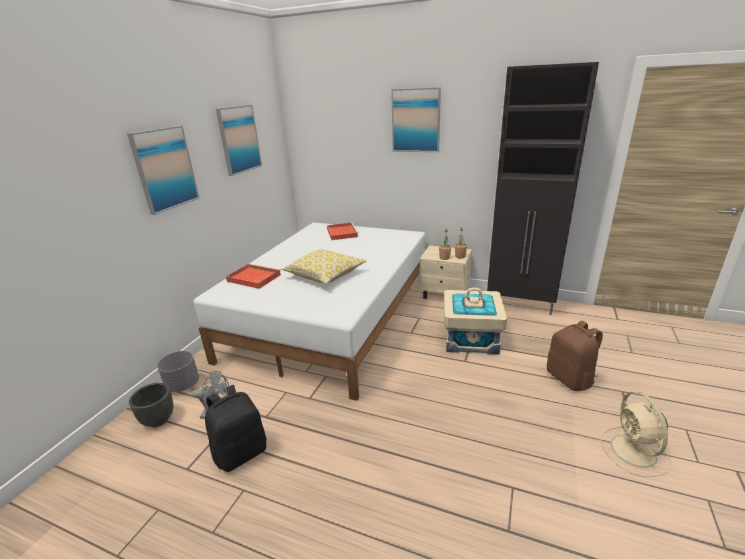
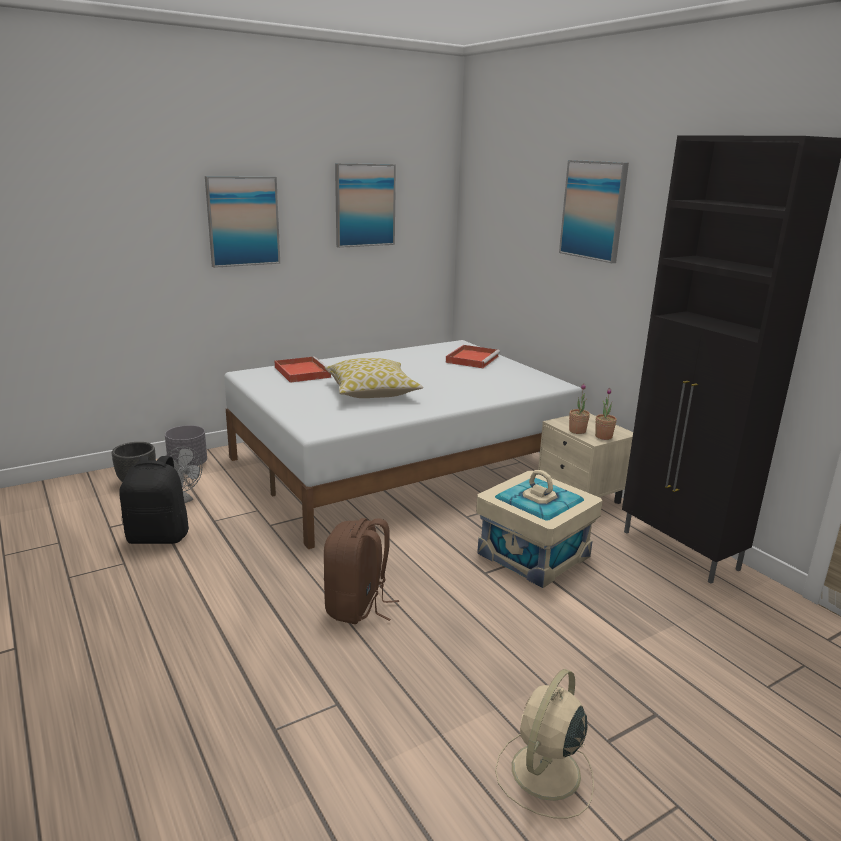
camera: 35 degrees right, 5 degrees down
(570, 379) = (598, 660): brown backpack -> brown backpack (357, 607)

